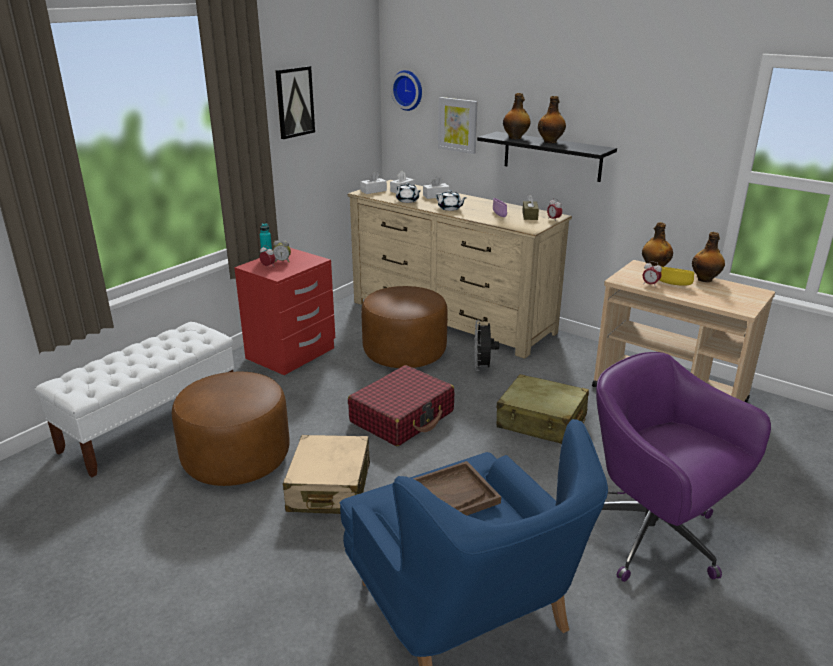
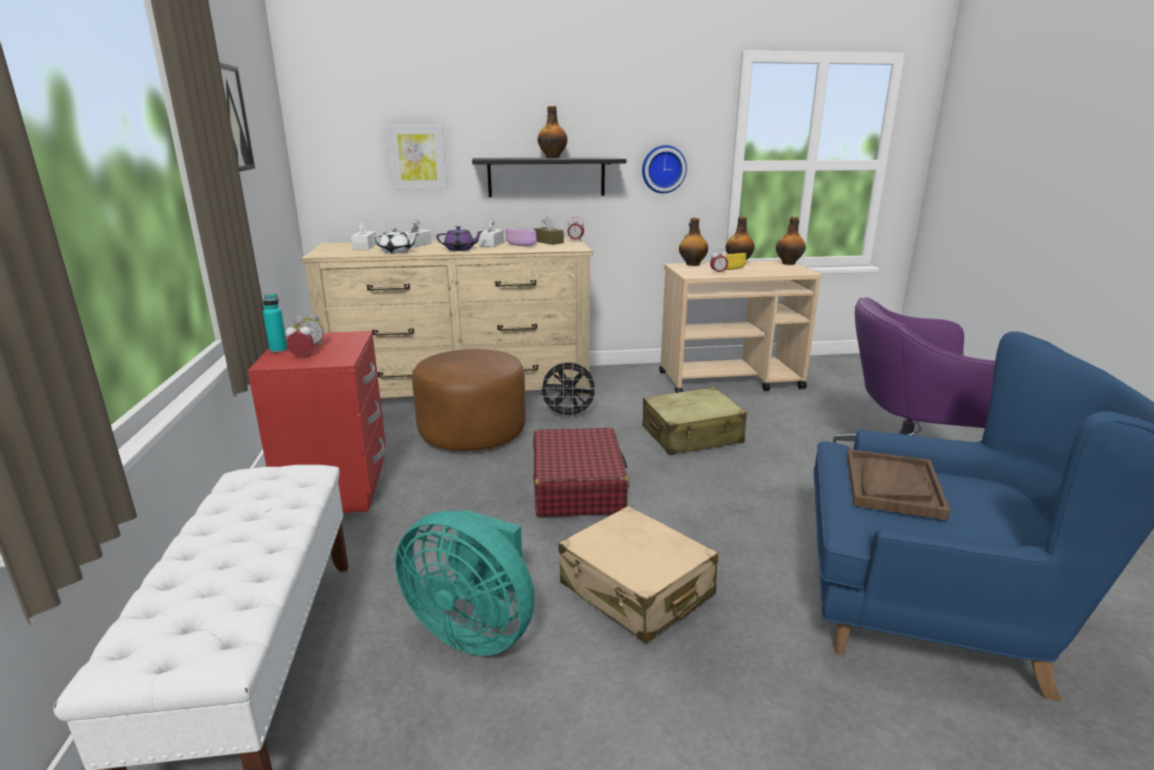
camera: 45 degrees left, 5 degrees down
(237, 458) = (474, 629): brown ottoman -> turquoise fan
(373, 191) = (330, 252): white tissue box -> white tissue box (491, 244)
(408, 90) = (334, 120): wall clock -> wall clock (663, 169)
(450, 208) = (460, 249): white teapot -> purple teapot
(483, 367) = (568, 415): black fan -> black fan turned 45 degrees counterclockwise
(515, 138) = (512, 158): bottle -> bottle (789, 263)

